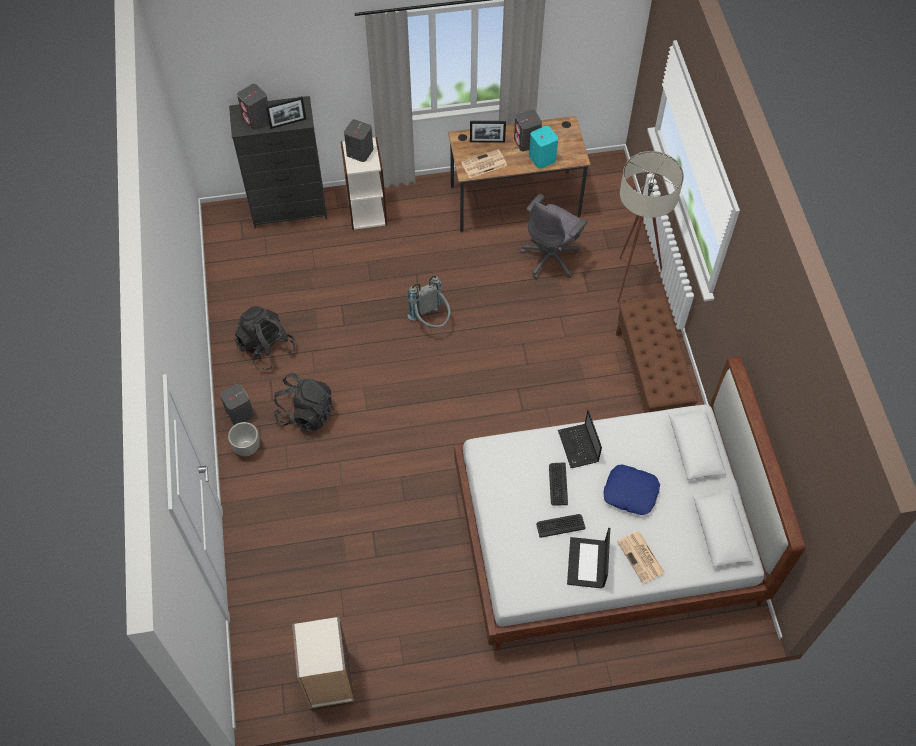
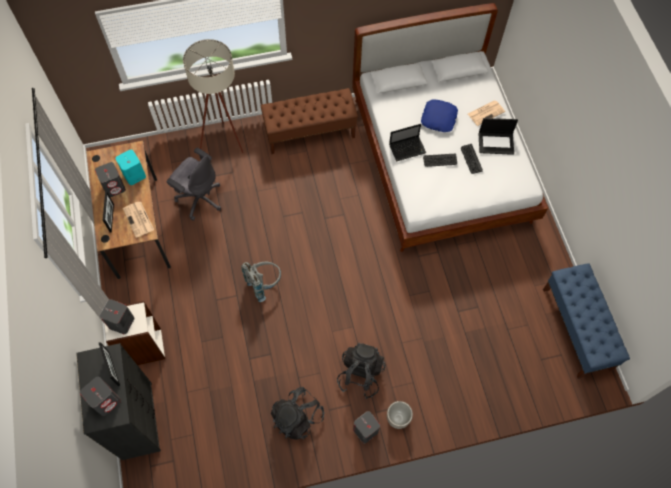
camera: 95 degrees left, 5 degrees up
(329, 680) = (576, 329): bookcase -> blue bench

